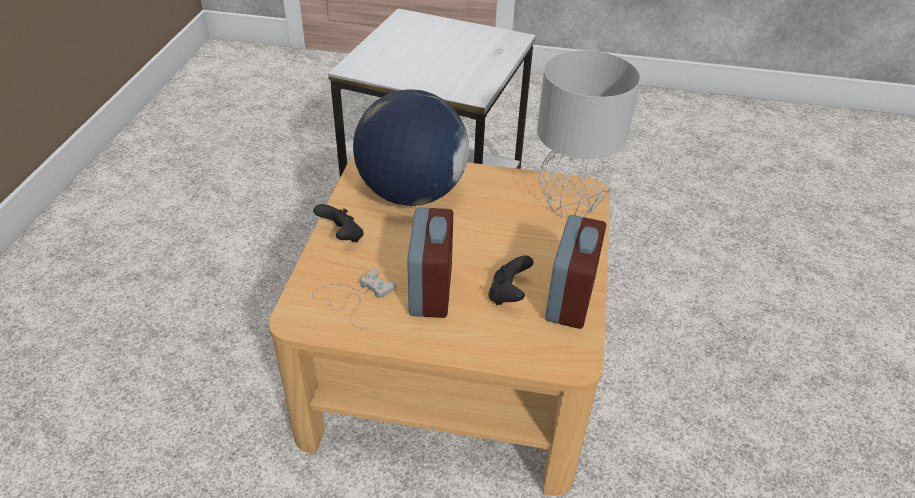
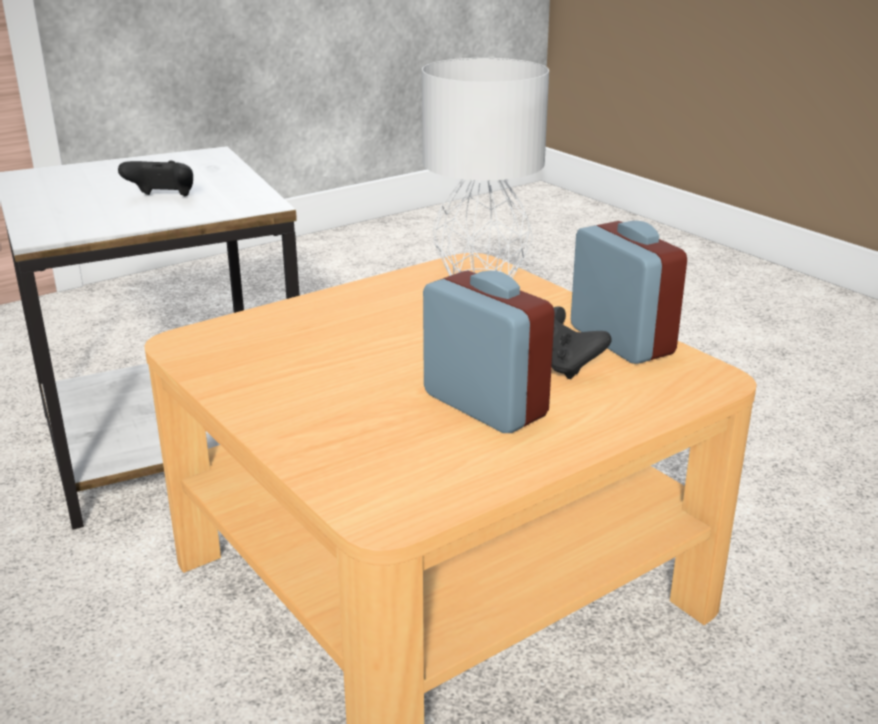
camera: 45 degrees left, 15 degrees down
(342, 236) = (284, 418): black game controller -> black game controller (163, 198)
(353, 298) = (413, 459): white game controller -> none
(411, 194) = (295, 344): globe -> none

